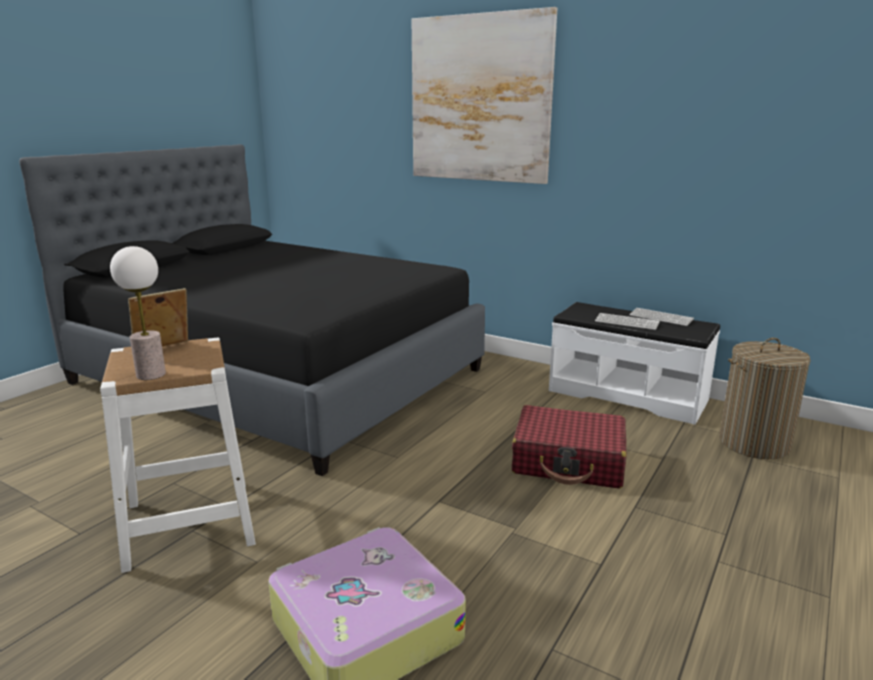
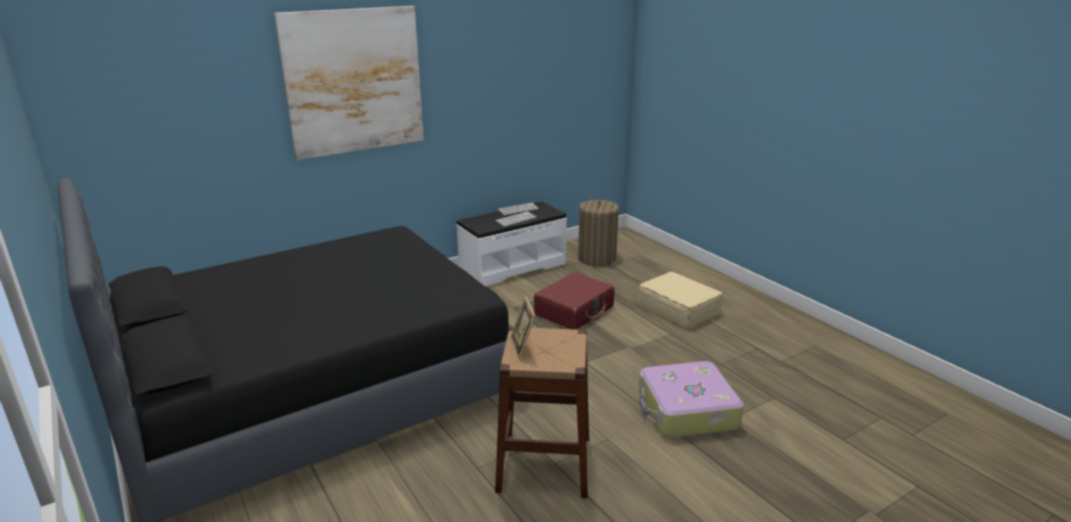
camera: 65 degrees left, 5 degrees up
(150, 374) = (574, 354): table lamp -> none
(189, 523) = (544, 463): white stool -> brown stool
(697, 556) = (678, 309): none -> beige suitcase

